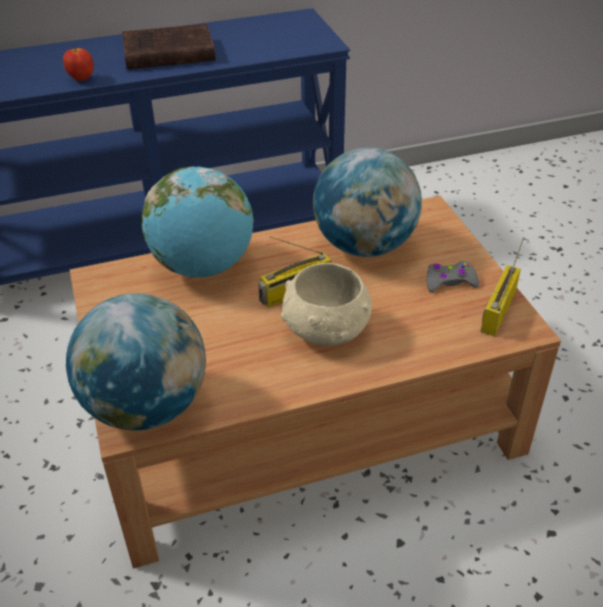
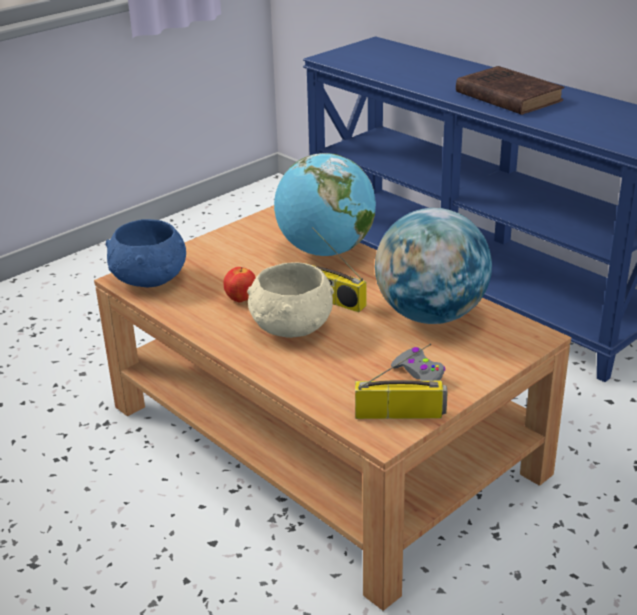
camera: 65 degrees right, 10 degrees down
(81, 79) = (420, 84): apple -> apple (240, 299)
(147, 407) = (149, 279): globe -> blue bowl

